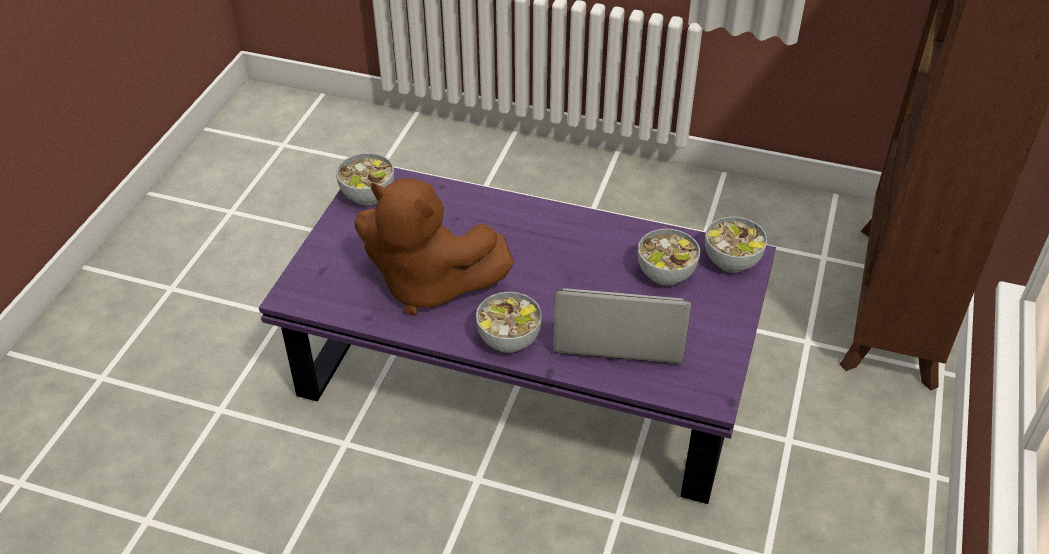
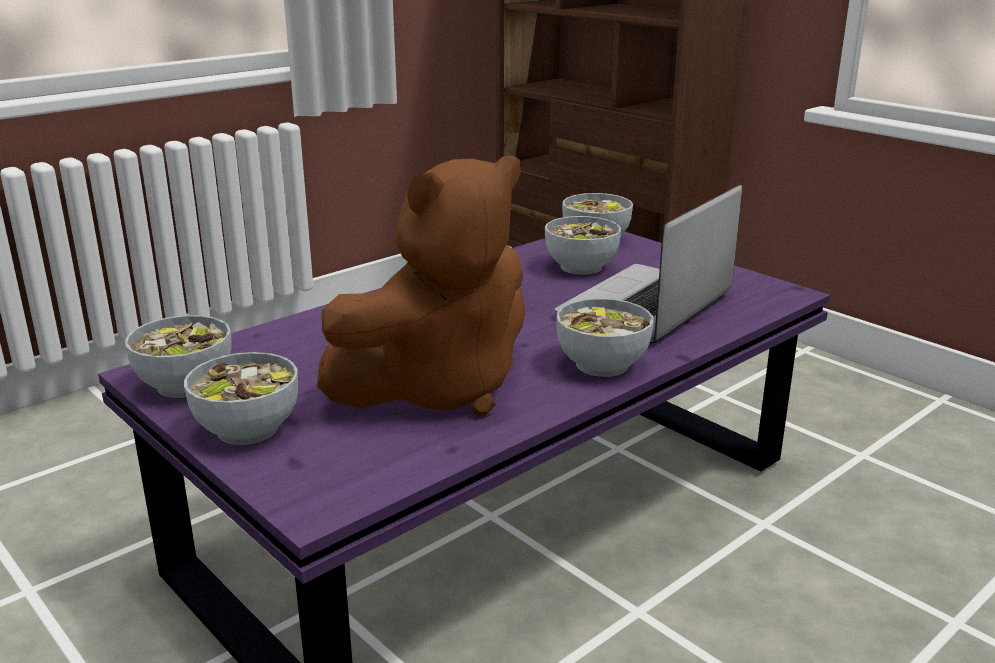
camera: 60 degrees left, 20 degrees down
(340, 240) = (248, 429): none -> bowl

